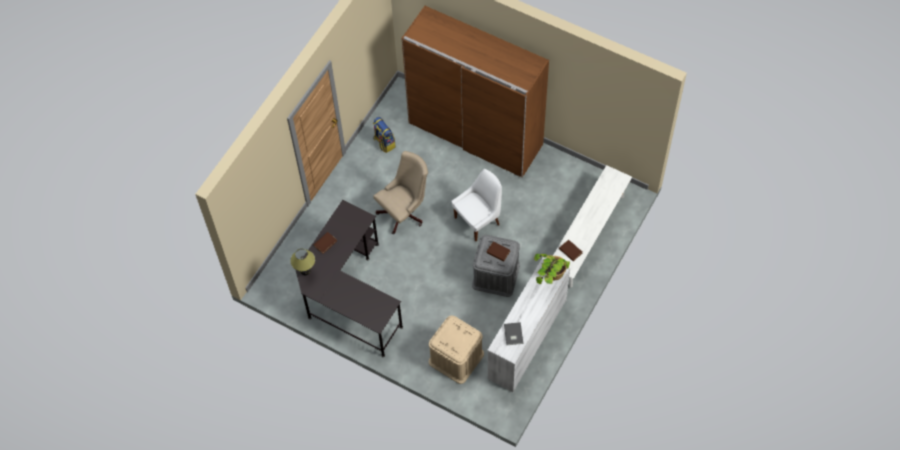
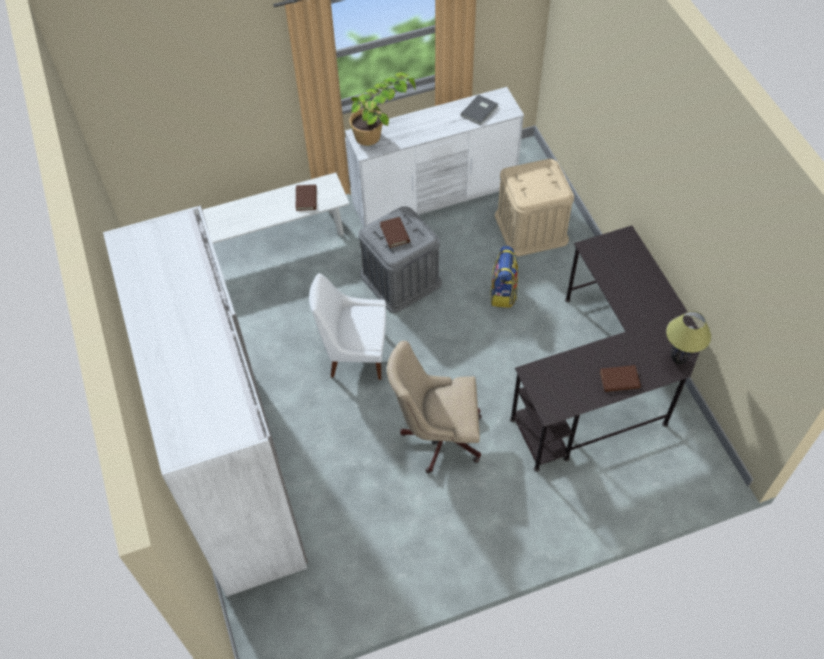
camera: 140 degrees left, 5 degrees down
(384, 143) = (371, 564): backpack -> backpack (503, 293)
(475, 134) = (236, 473): brown wardrobe -> white wardrobe

